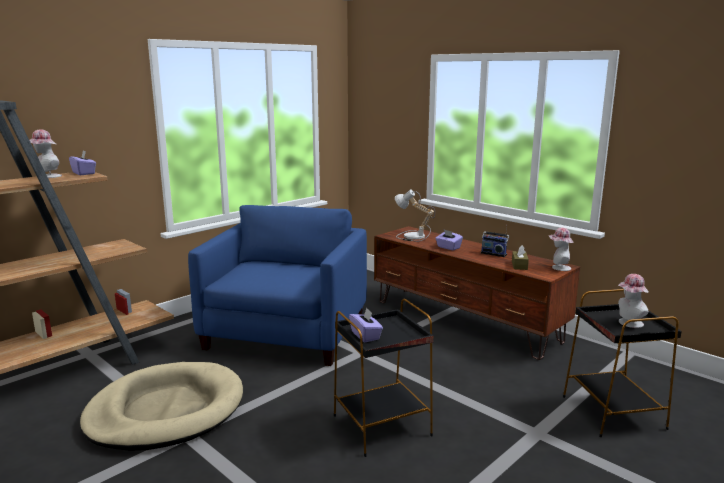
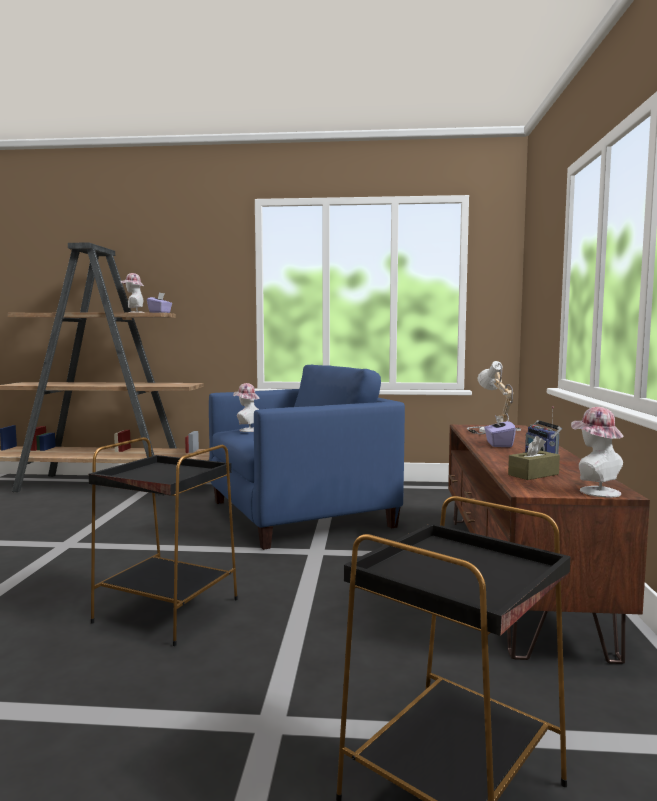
camera: 50 degrees right, 10 degrees down
(166, 411) = (97, 526): beige dog bed -> none
(365, 335) = (145, 472): purple tissue box -> none
(628, 323) = (461, 574): hat -> hat (247, 430)

